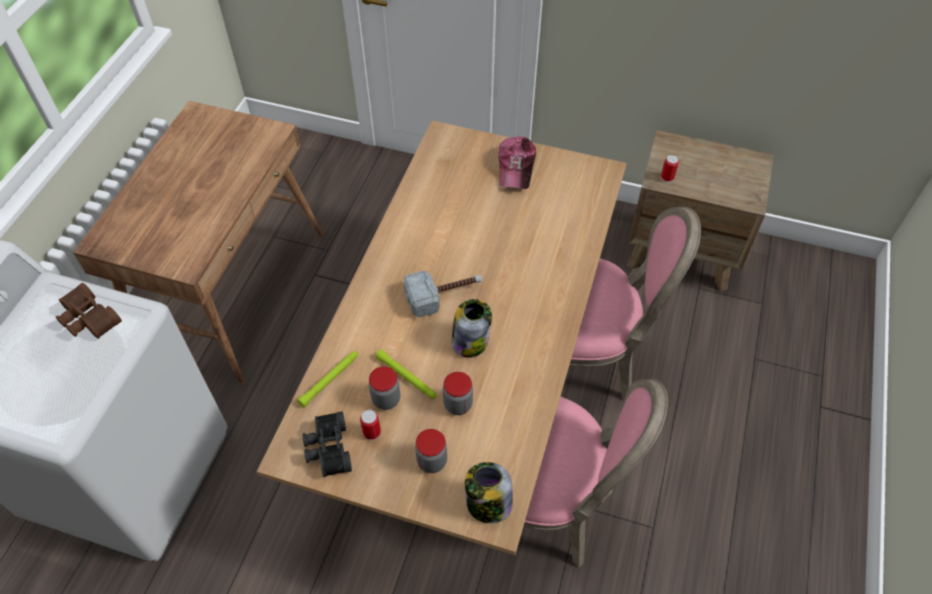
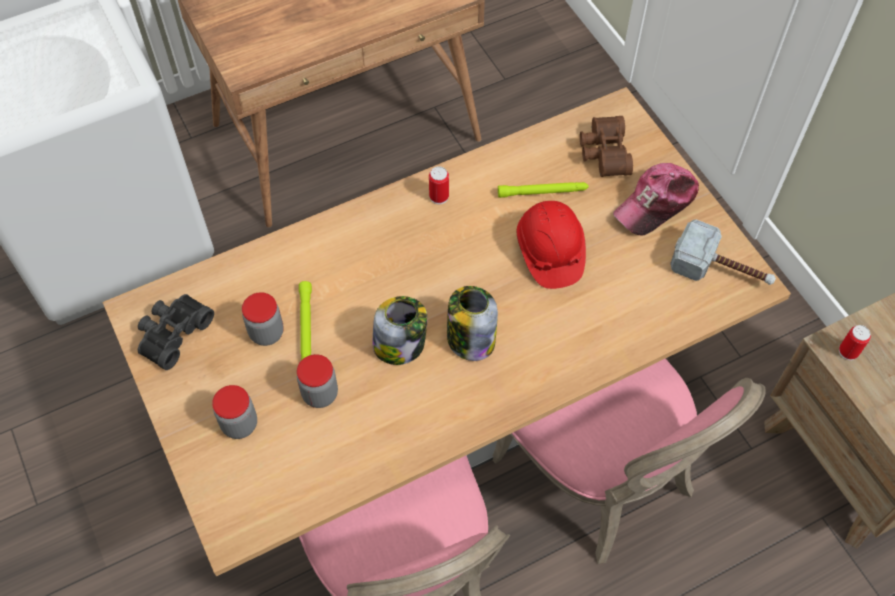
camera: 45 degrees right, 5 degrees up
(87, 320) = (88, 56): brown binoculars -> brown binoculars (603, 153)
(330, 379) = (242, 273): green flashlight -> green flashlight (542, 192)
(372, 432) = (222, 352): can -> can (439, 196)
(444, 294) = (429, 278): hammer -> hammer (721, 270)
(488, 504) = (240, 508): jar -> jar (470, 339)
(492, 231) = (549, 252): none -> red hard hat

